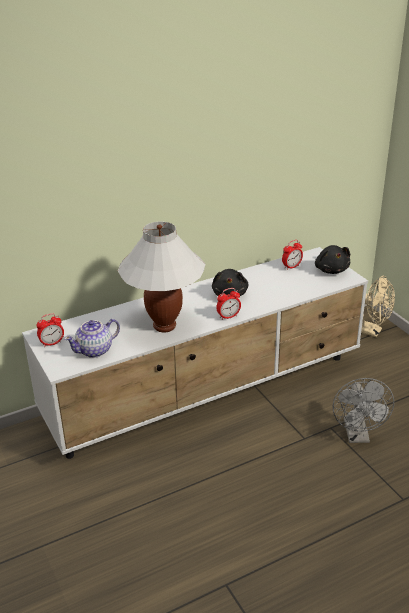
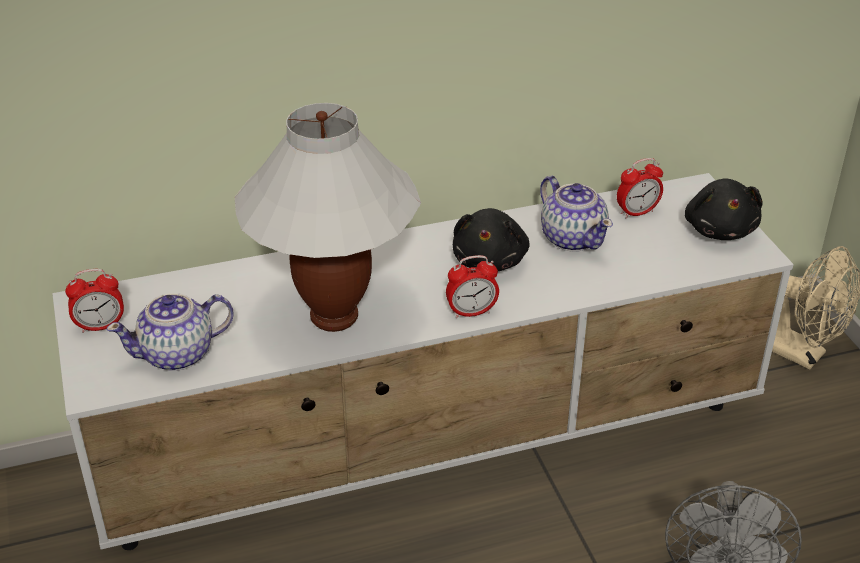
camera: 10 degrees right, 5 degrees up
(265, 281) = (573, 238): none -> teapot

